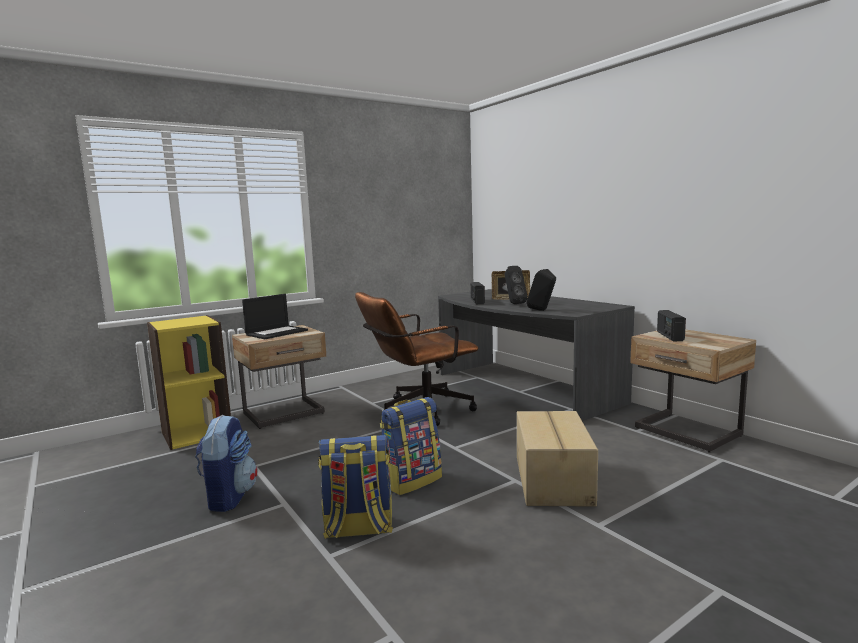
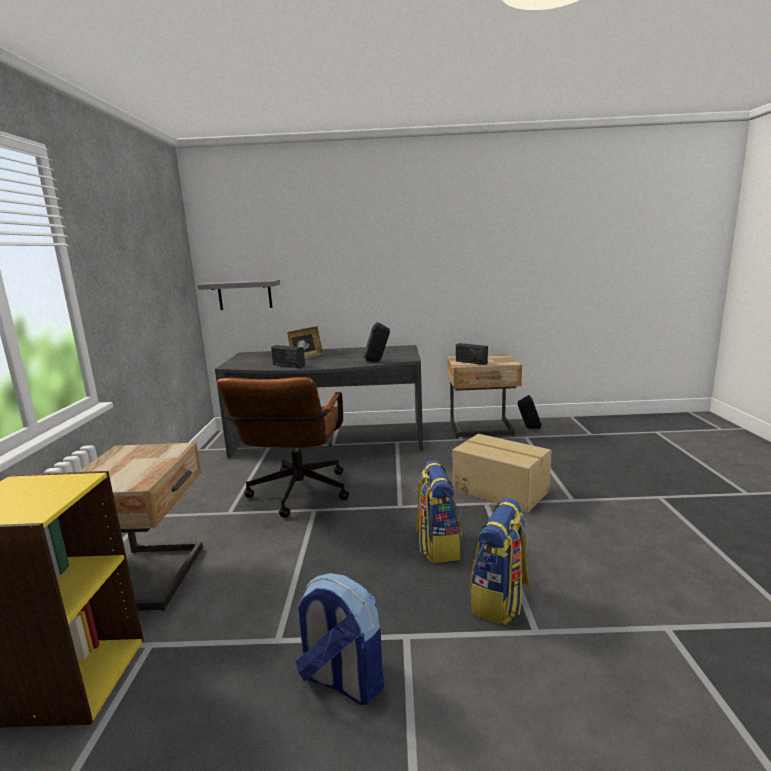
camera: 55 degrees left, 5 degrees up
(277, 332) = (123, 465): laptop -> none
(499, 237) = (245, 295): none -> grey shelf
(514, 304) = (329, 360): black speaker -> black speaker (529, 428)

